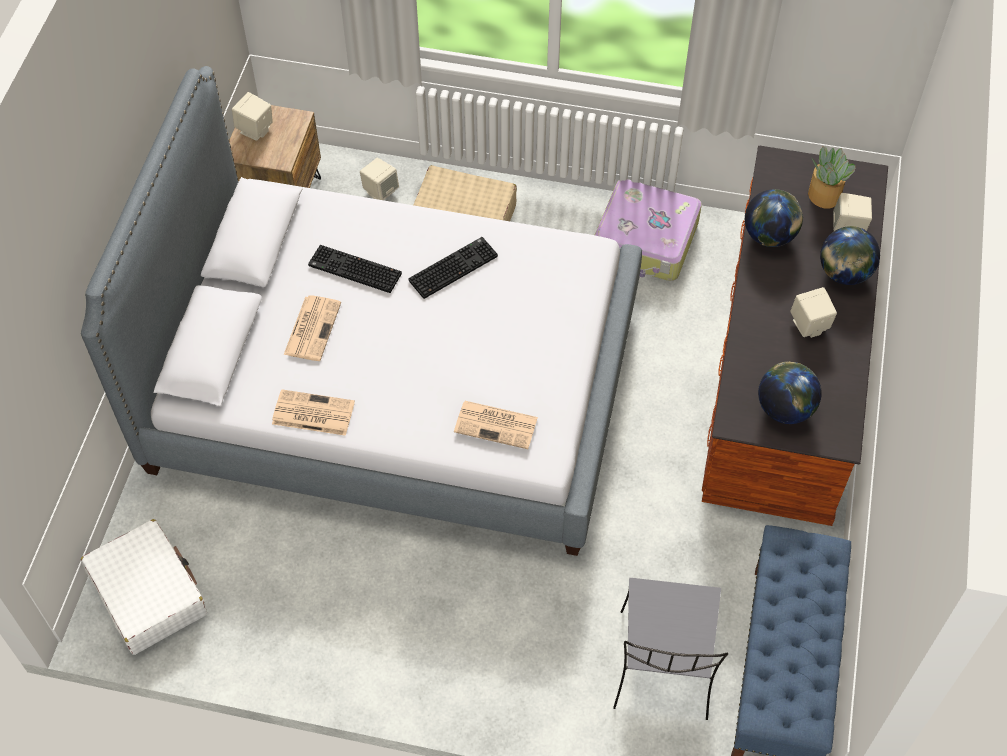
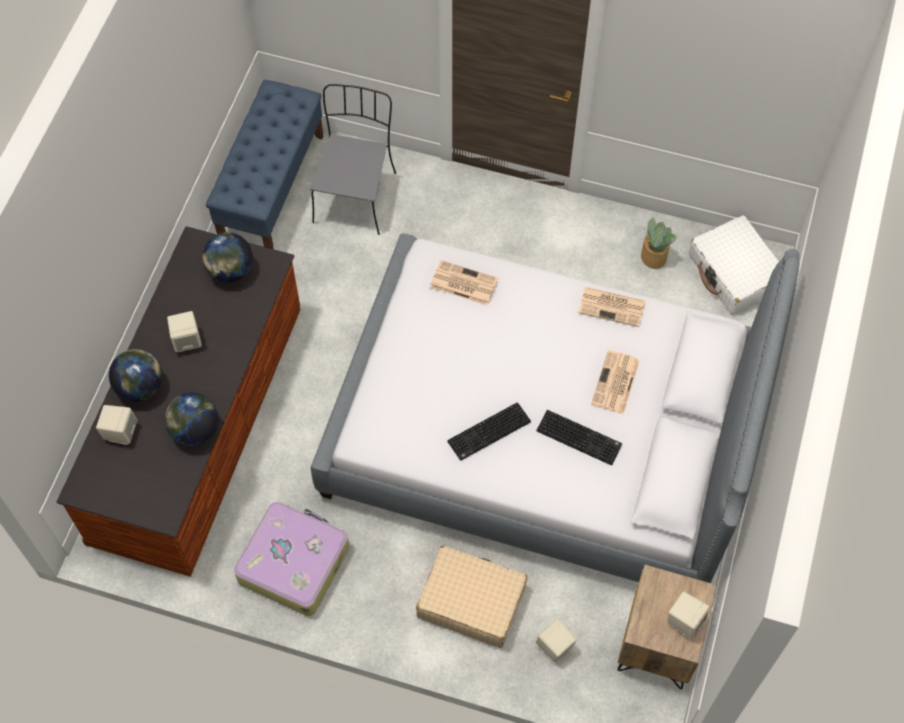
camera: 175 degrees left, 5 degrees up
(824, 196) = (130, 470): potted plant -> potted plant (653, 256)

